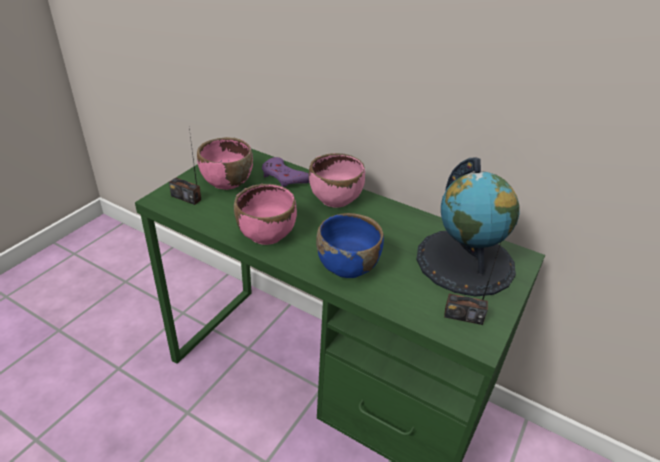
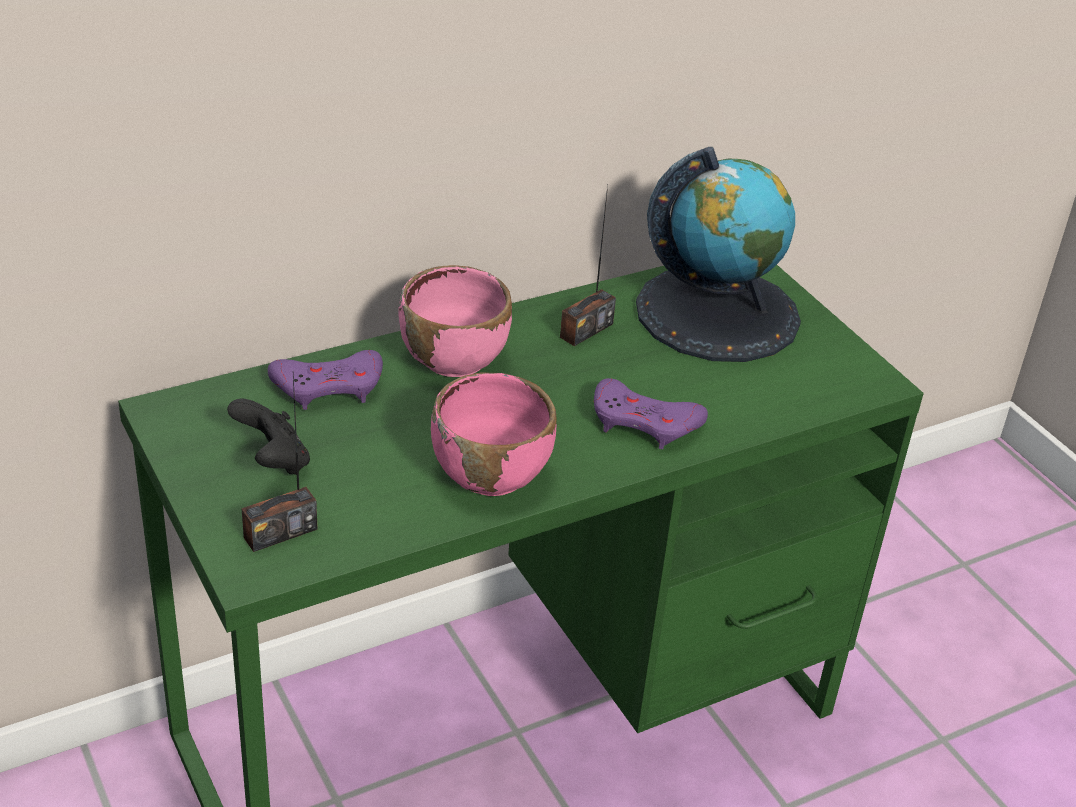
camera: 60 degrees left, 0 degrees up
(227, 182) = (273, 461): pink bowl -> black game controller
(347, 265) = (644, 422): blue bowl -> purple game controller
(463, 316) = (822, 370): radio -> radio (586, 330)

